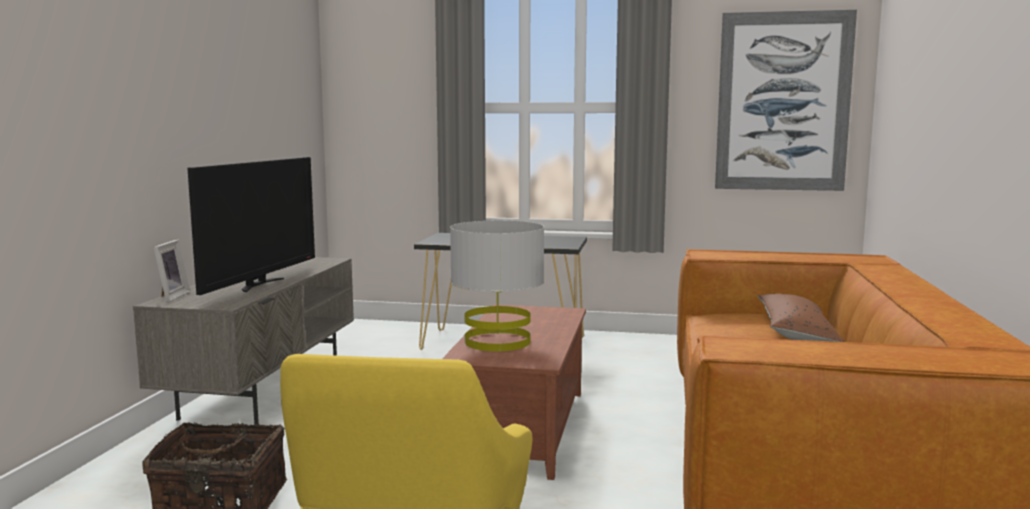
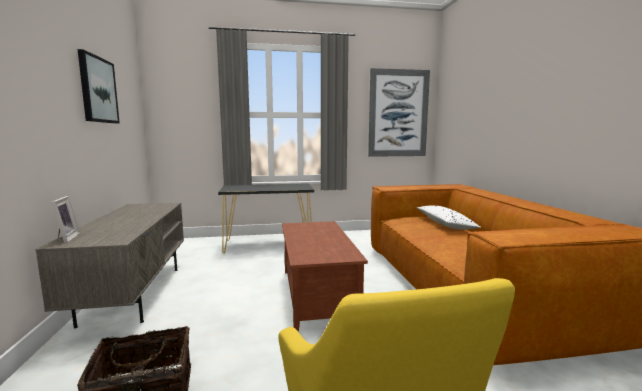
camera: 20 degrees left, 0 degrees up
(238, 84) = (98, 90): none -> picture
(259, 284) = (132, 223): television -> none
(497, 341) = (310, 246): grey table lamp -> none
(796, 332) = (445, 224): brown pillow -> white pillow

